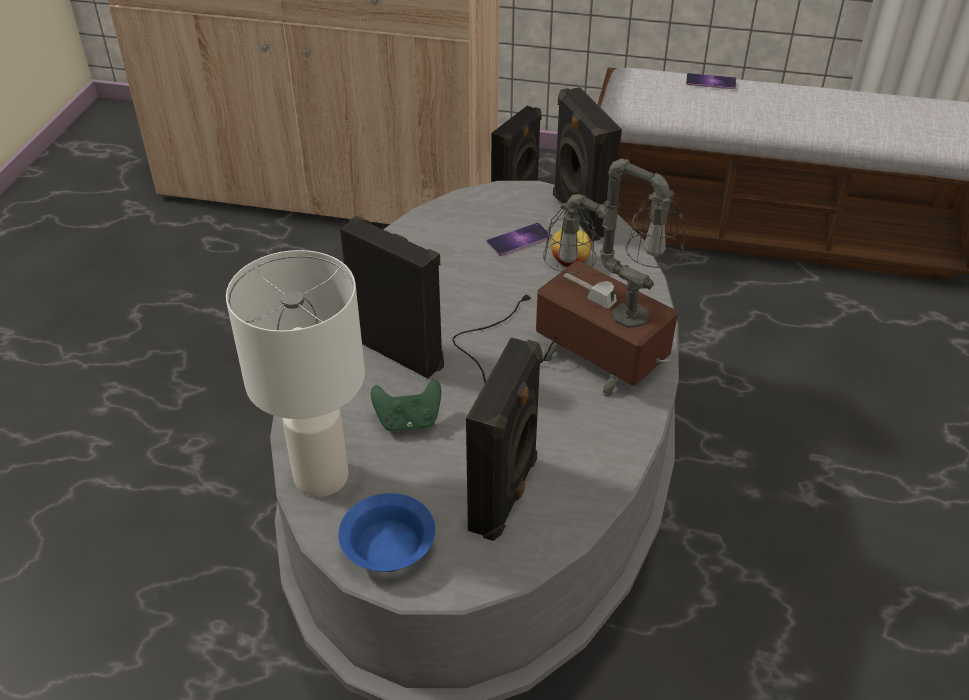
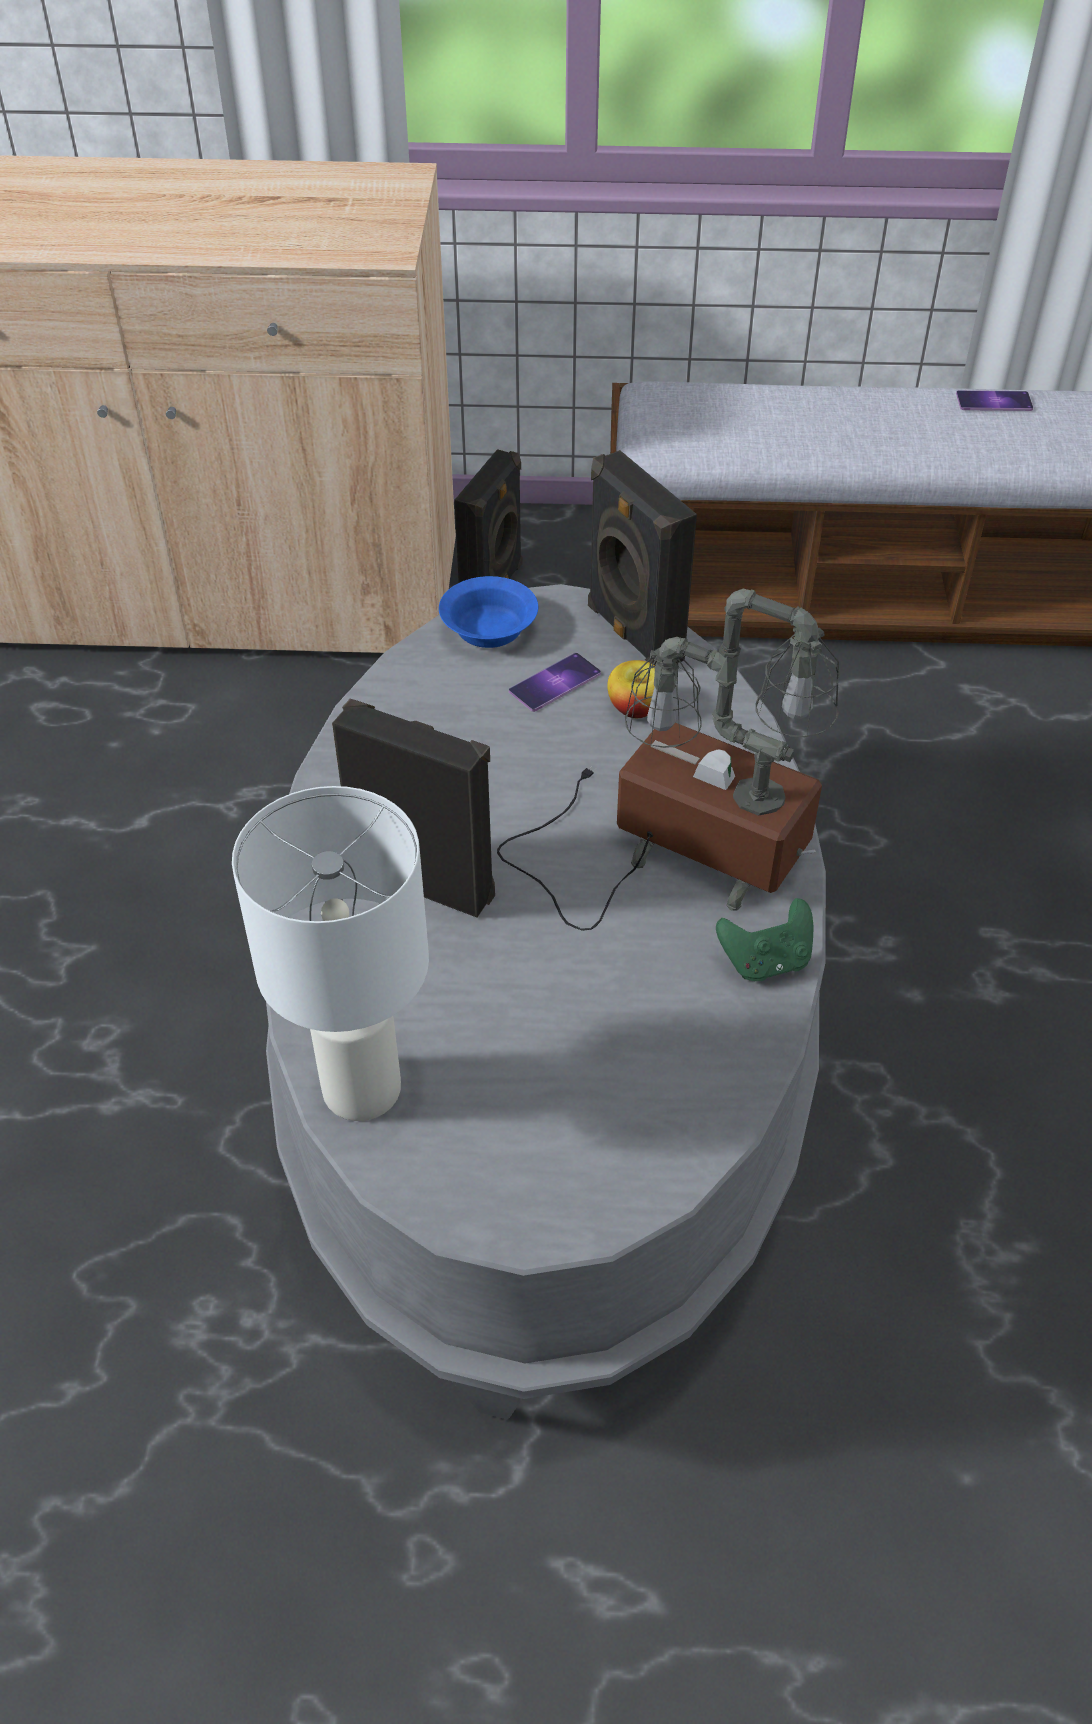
camera: 10 degrees left, 5 degrees up
(387, 546) = (483, 1179): blue bowl -> blue bowl (487, 628)
(408, 421) = (465, 987): green game controller -> green game controller (766, 961)
(506, 494) = (629, 1078): black speaker -> none
(711, 81) = (769, 395): phone -> phone (994, 401)

